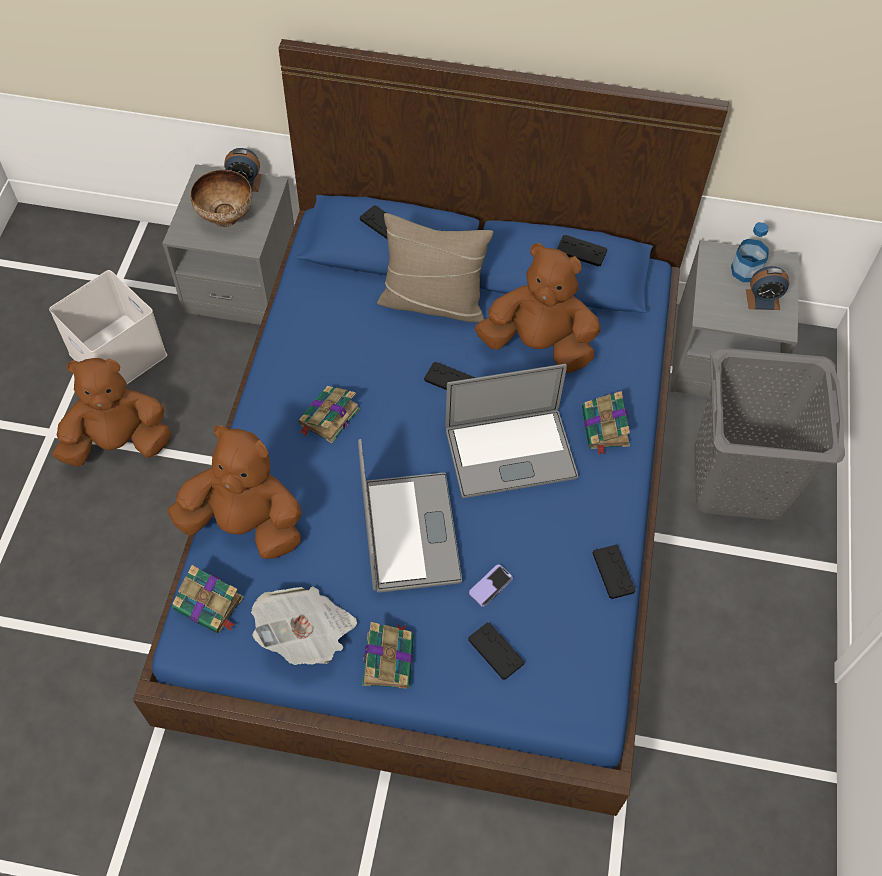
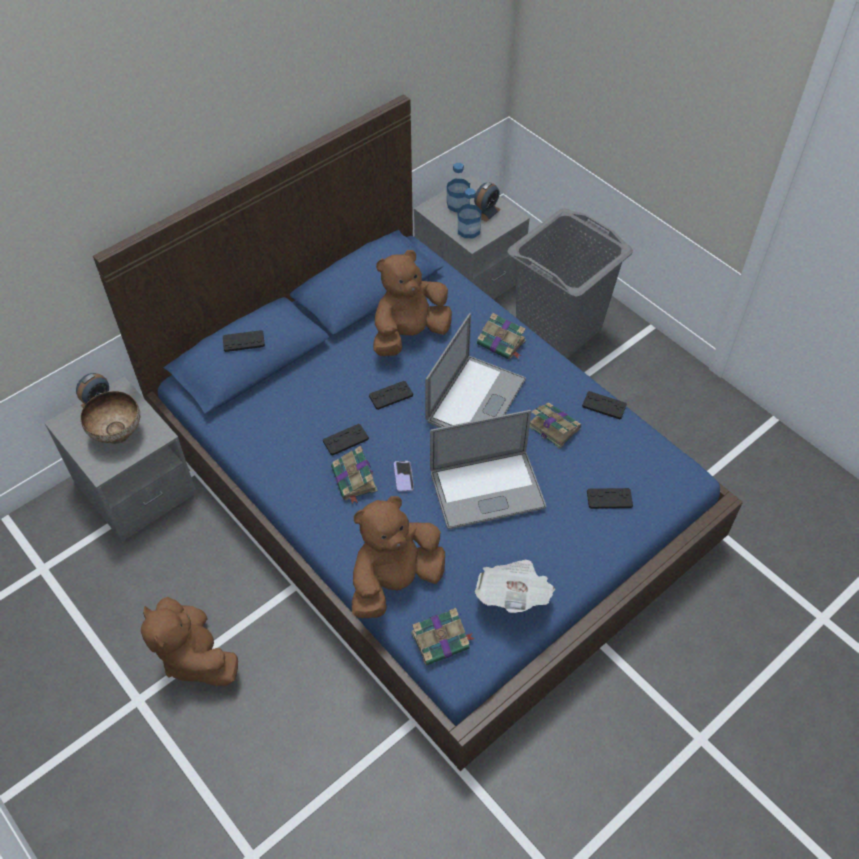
camera: 50 degrees left, 5 degrees down
(119, 443) = (195, 657): brown plush toy -> brown plush toy turned 60 degrees counterclockwise
(120, 354) = (114, 608): white storage box -> none
(388, 658) = (568, 560): book -> book (553, 426)
(410, 532) = (487, 489): laptop -> laptop turned 135 degrees clockwise
(433, 302) = (319, 365): beige pillow -> none
(490, 586) = (561, 472): phone -> phone (403, 477)
(581, 251) = (376, 259): black game controller -> black game controller (345, 440)
(720, 302) = (468, 230): none -> bottle

